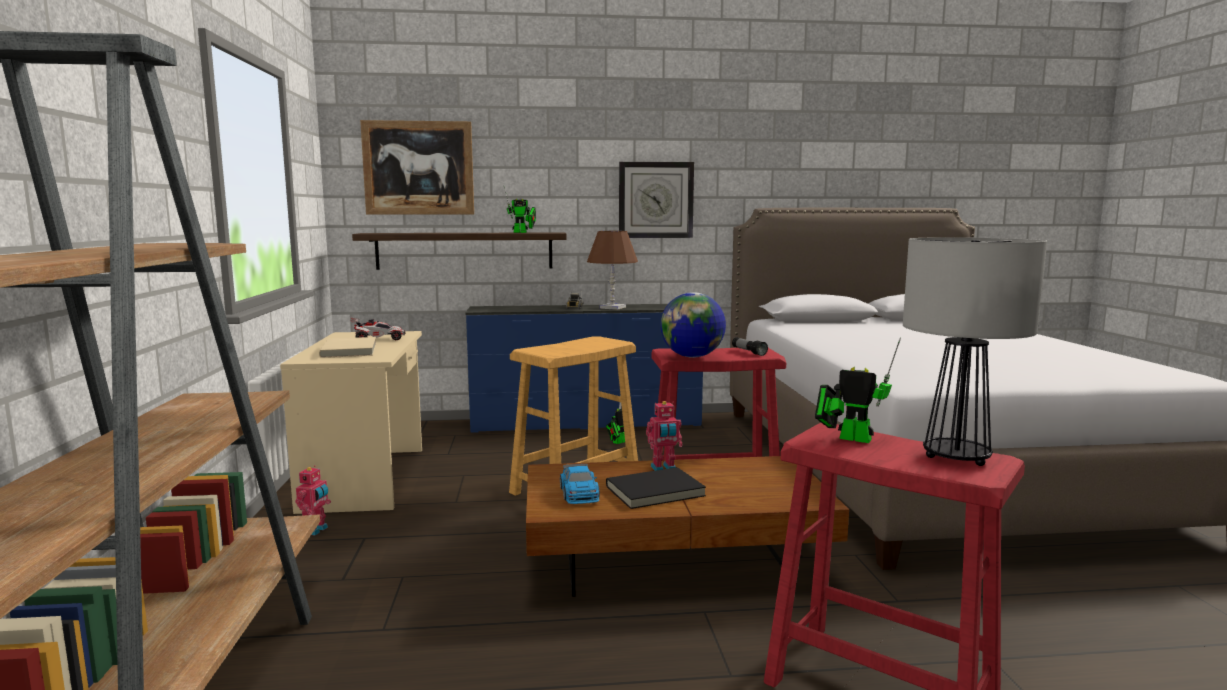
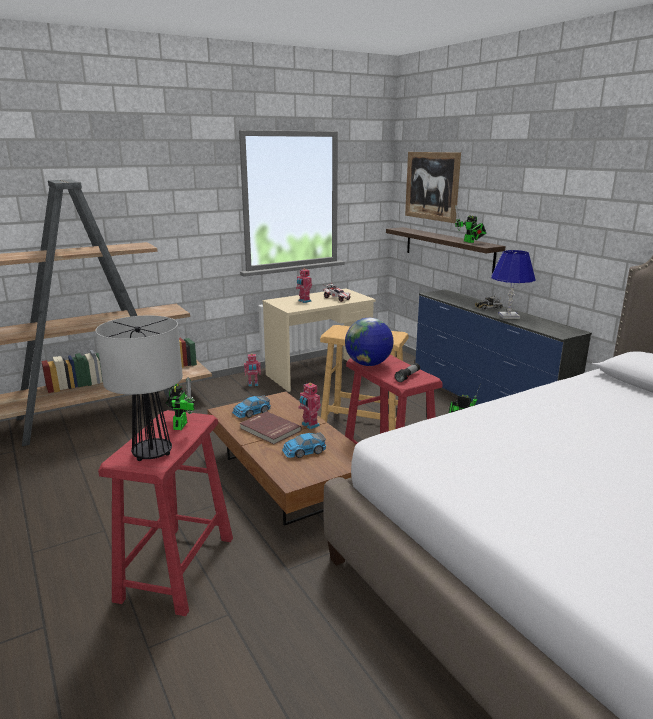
camera: 65 degrees right, 10 degrees up
(350, 350) = (304, 301): beige book -> toy robot
(612, 307) = (508, 316): brown table lamp -> blue table lamp
(655, 200) = (574, 228): wall clock -> none
(655, 492) = (269, 430): black book -> red book
(739, 483) = (304, 451): none -> toy car

